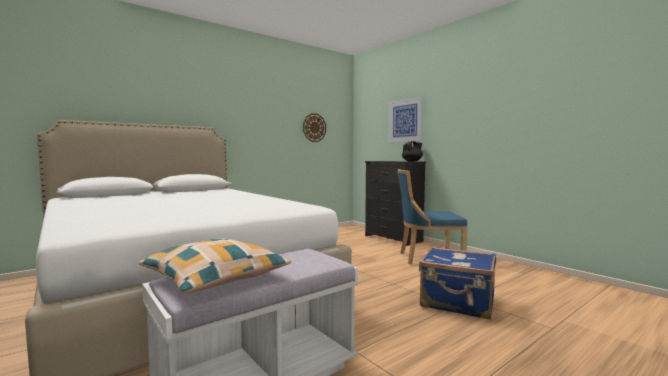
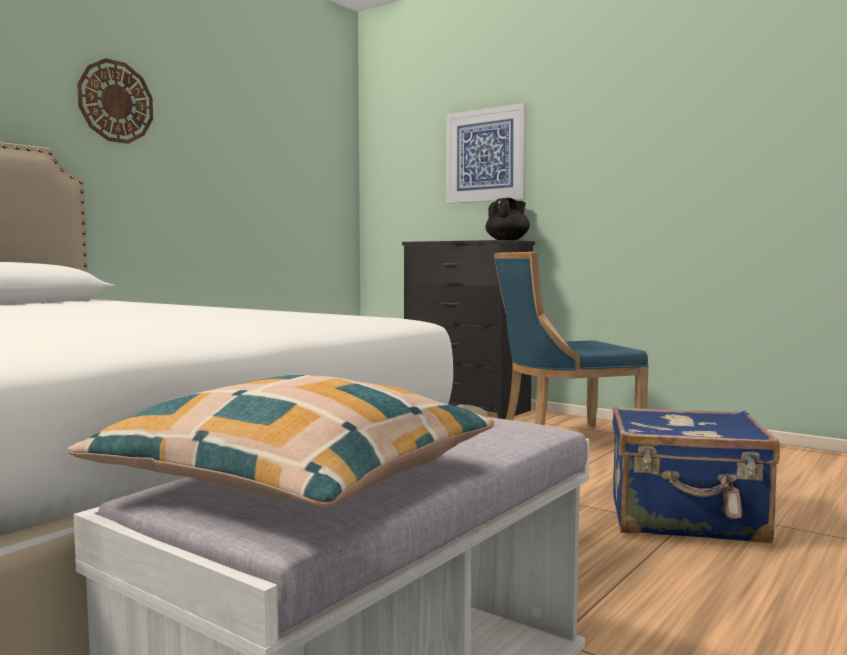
camera: 15 degrees left, 0 degrees up
(314, 127) = (280, 166): wall clock -> wall clock (115, 101)

